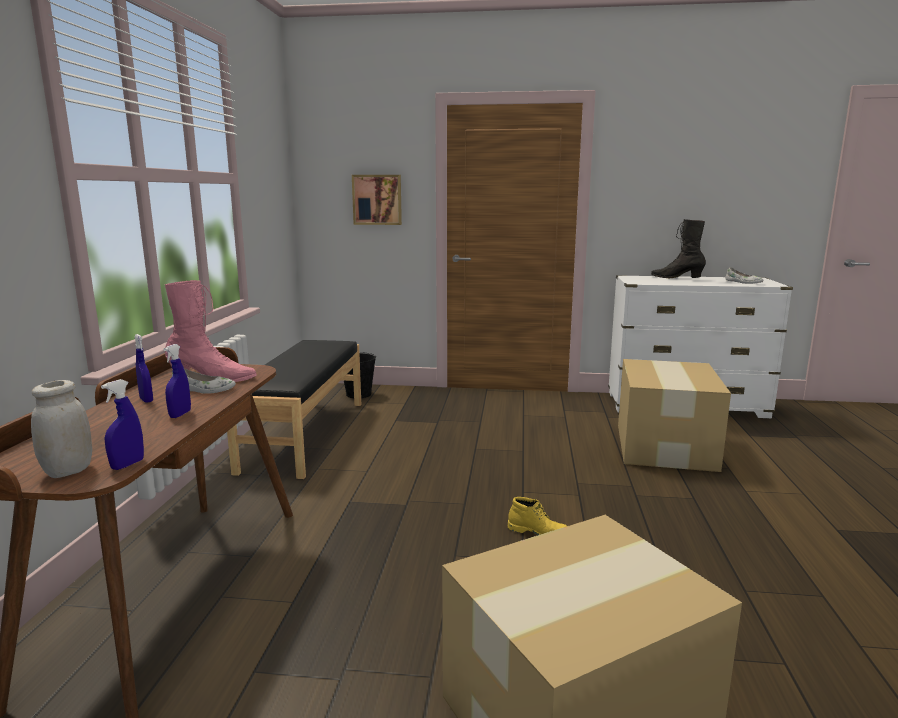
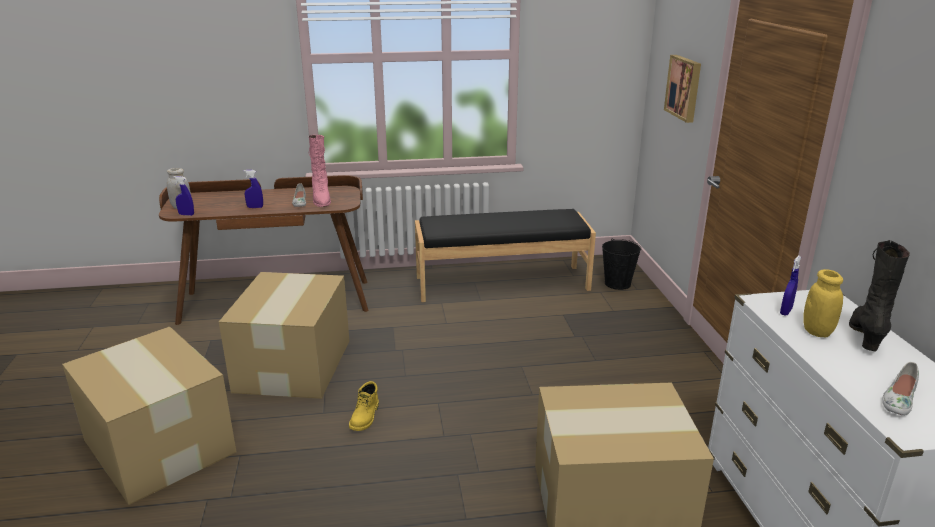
camera: 75 degrees right, 10 degrees up
(146, 400) = (279, 195): blue spray bottle -> blue spray bottle (785, 311)
(397, 578) = (295, 364): none -> cardboard box
(674, 281) = (817, 331): none -> yellow jar

